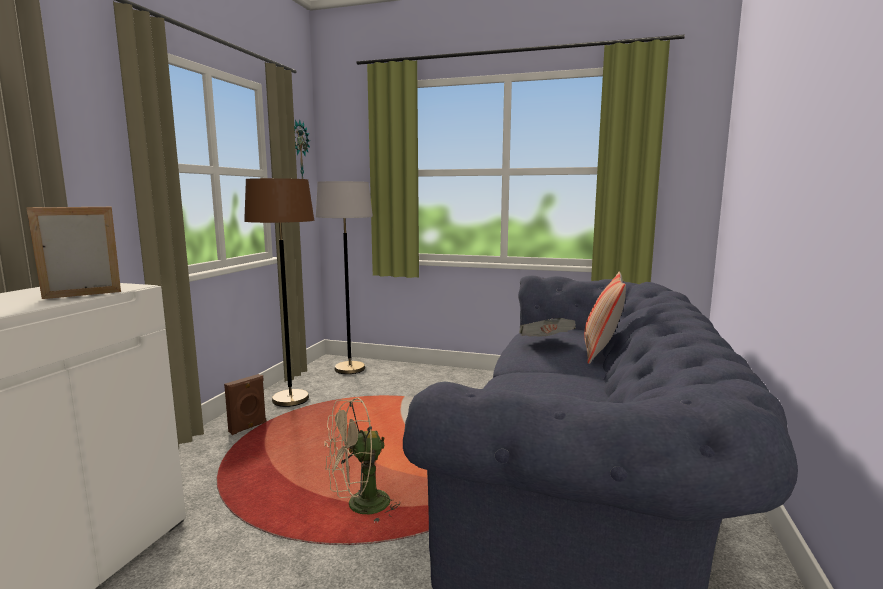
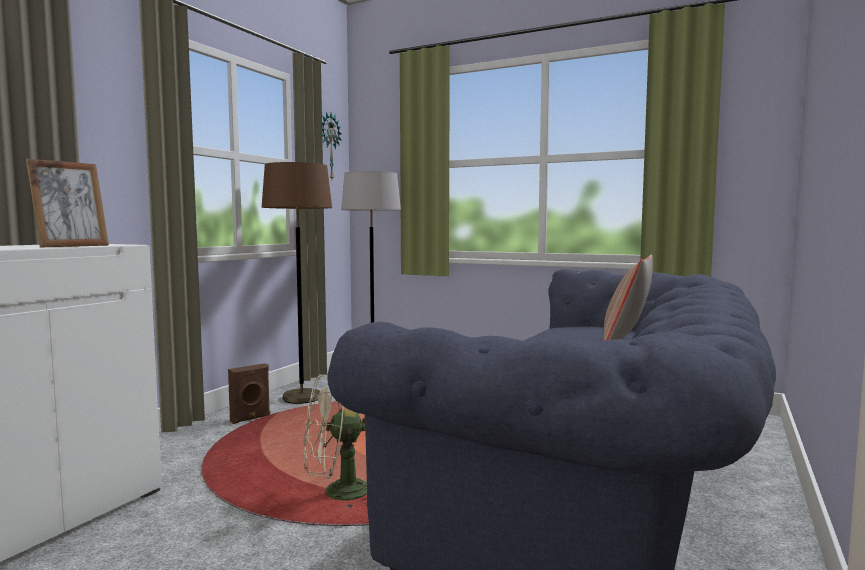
camera: 10 degrees right, 5 degrees down
(83, 296) = (71, 246): picture frame -> picture frame turned 150 degrees clockwise
(546, 344) = (564, 335): newspaper -> none

